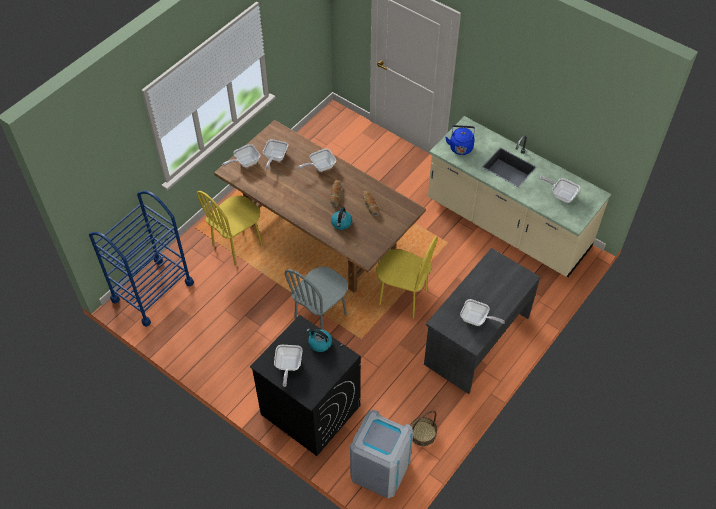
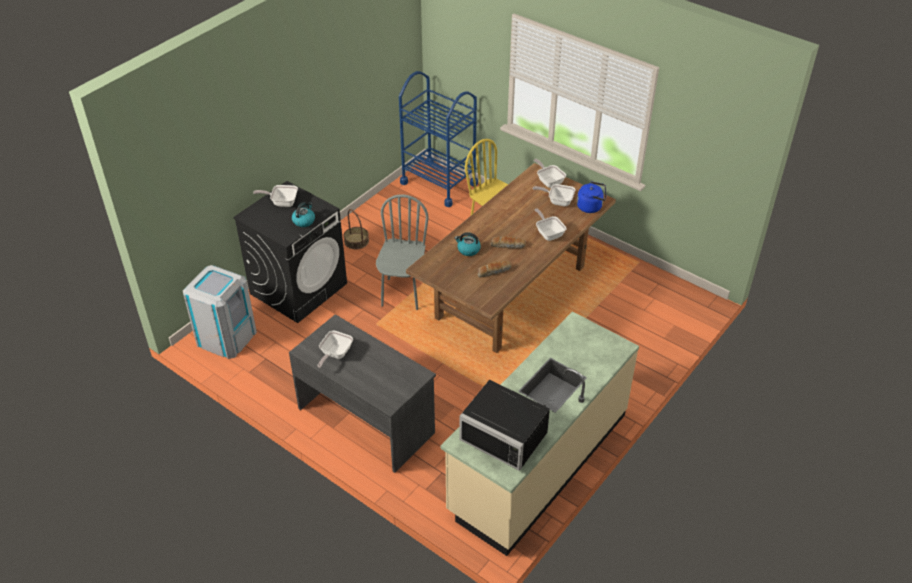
camera: 90 degrees right, 10 degrees down
(321, 318) = (403, 294): grey chair -> grey chair turned 60 degrees clockwise
(403, 298) = (426, 358): yellow chair -> none
(422, 433) = (258, 369): basket -> basket (356, 241)
(460, 147) = (582, 339): blue kettle -> blue kettle (591, 207)
(561, 195) = (507, 434): frying pan -> black microwave

